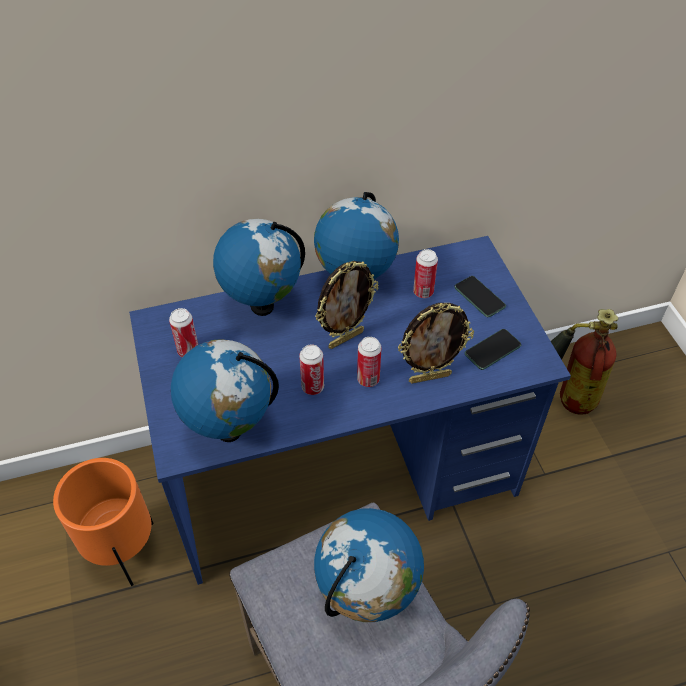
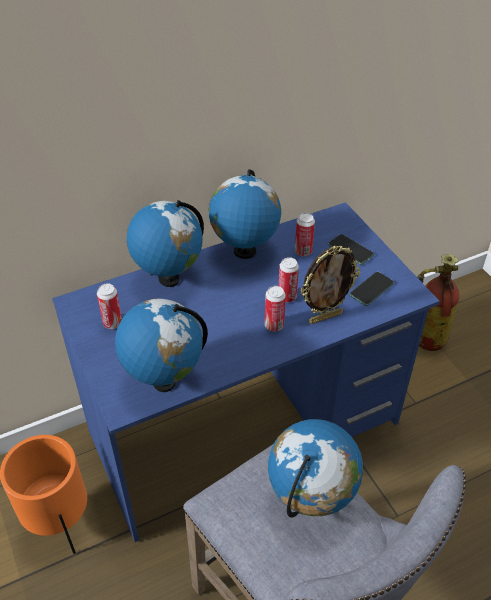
camera: 10 degrees left, 5 degrees down
(312, 387) = (228, 338): can -> can (287, 297)
(345, 338) = (247, 296): picture frame -> none

